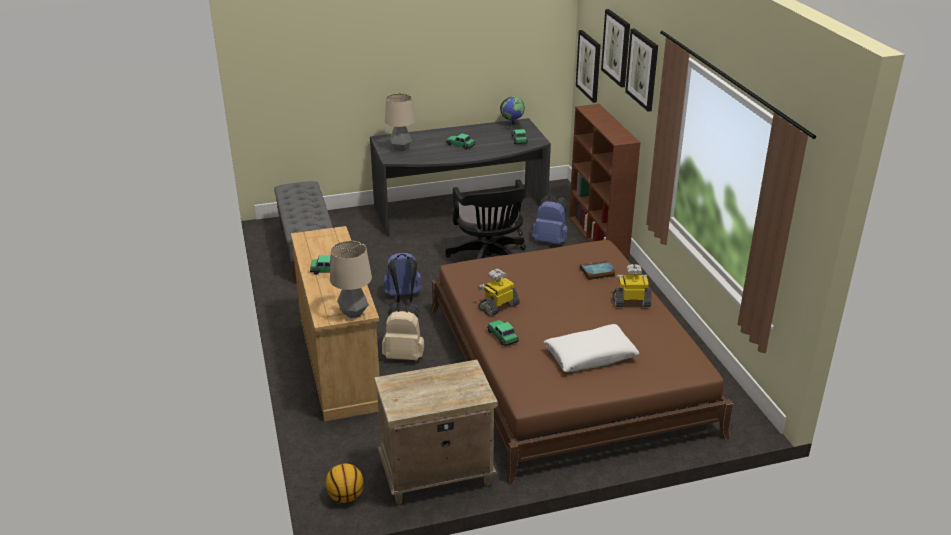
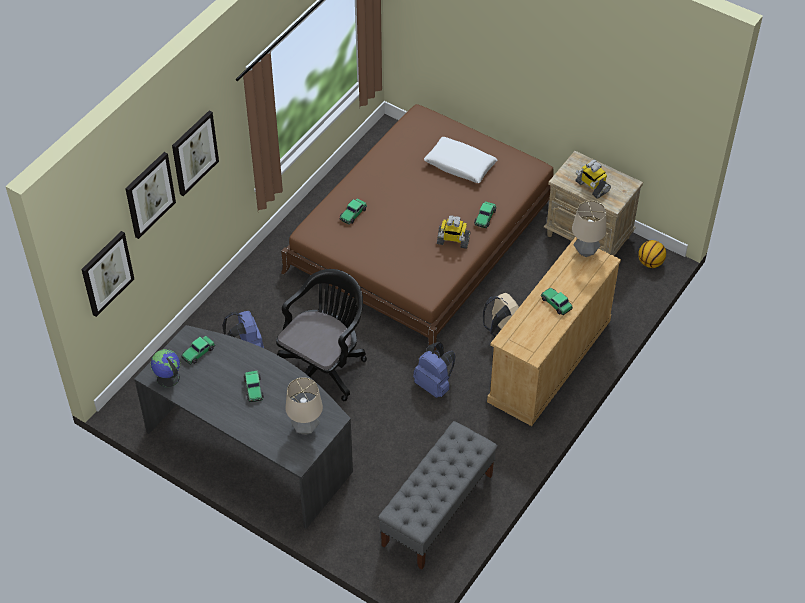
camera: 130 degrees left, 20 degrees up
(596, 273) = (353, 214): book -> toy car
(598, 238) = (210, 318): brown bookcase -> none
(631, 302) = (375, 176): toy robot -> toy robot (591, 186)

